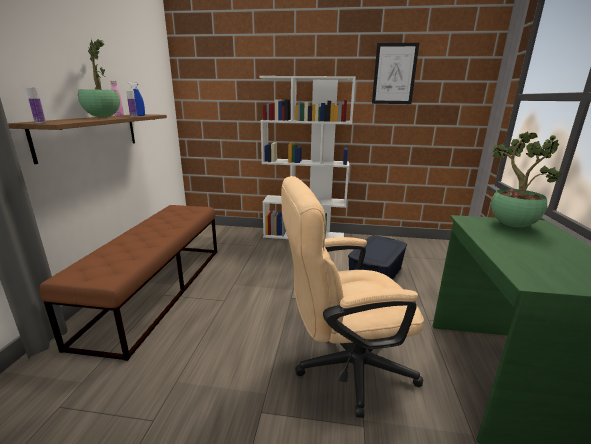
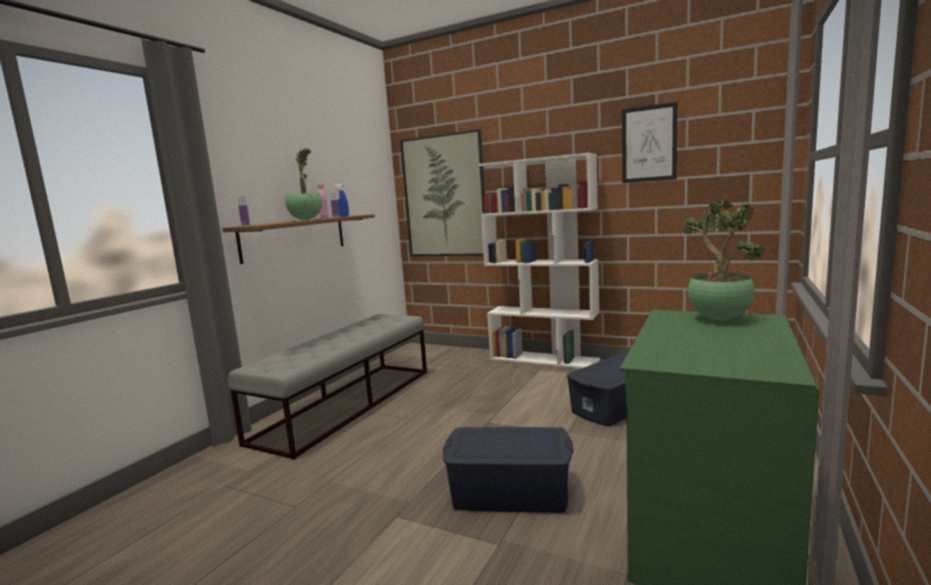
camera: 20 degrees right, 10 degrees down
(158, 289) = (347, 404): brown bench -> grey bench
(221, 101) = (444, 196): none -> picture
(343, 367) = (509, 492): beige office chair -> blue storage box

